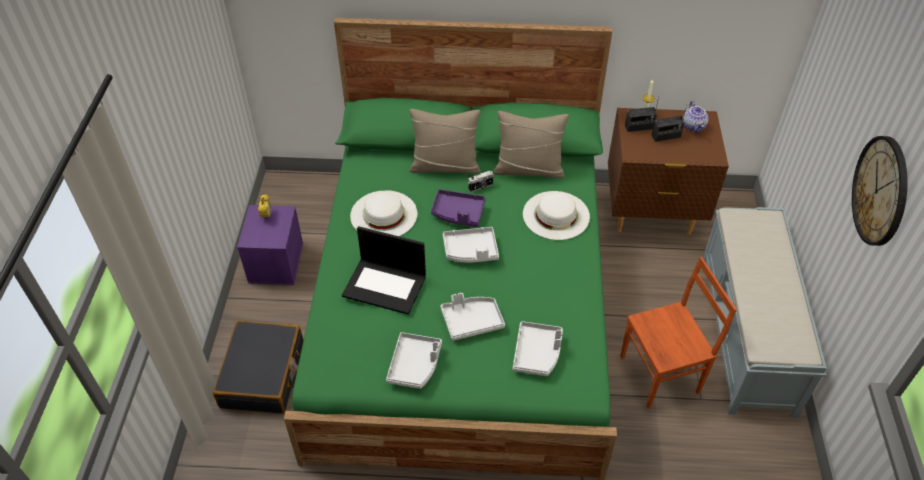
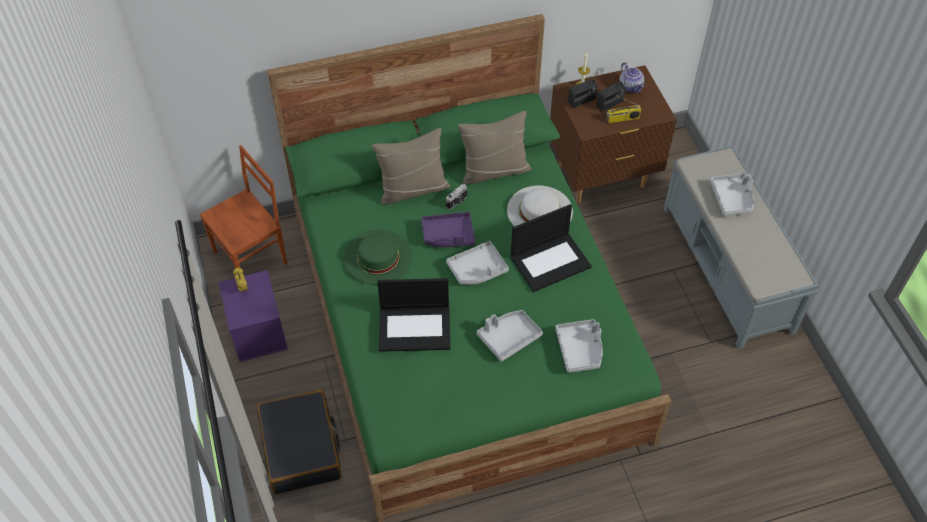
camera: 20 degrees left, 5 degrees up
(384, 214) = (378, 257): white hat -> green hat
(415, 365) = (477, 395): grey tray -> grey tray (732, 199)
(545, 263) = (550, 261): none -> laptop
(661, 375) = (669, 331): brown chair -> brown chair (252, 258)
(672, 153) = (622, 119): none -> radio
(881, 191) = (838, 125): wall clock -> none

